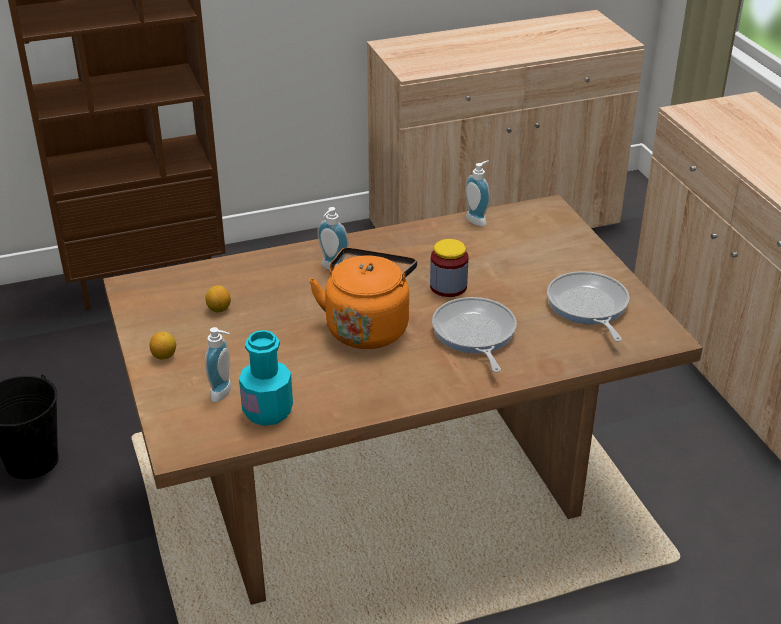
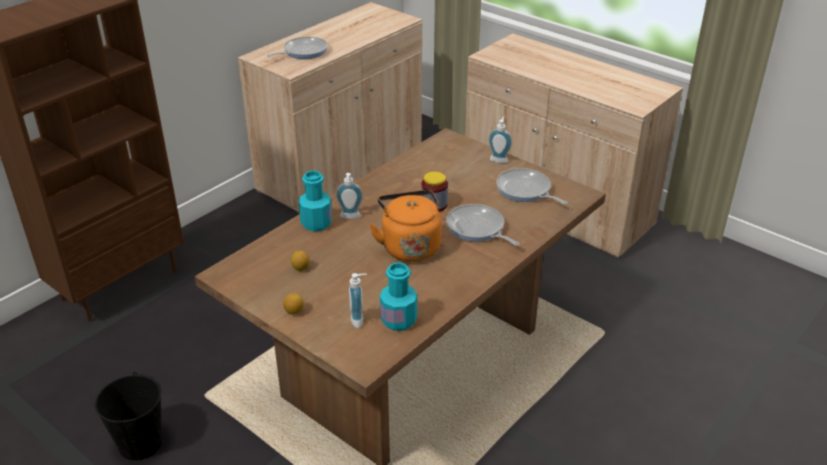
camera: 30 degrees left, 0 degrees up
(286, 263) = (316, 223): none -> turquoise bottle
(449, 52) = (303, 51): none -> frying pan
(478, 220) = (412, 158): soap dispenser -> soap dispenser (499, 159)

